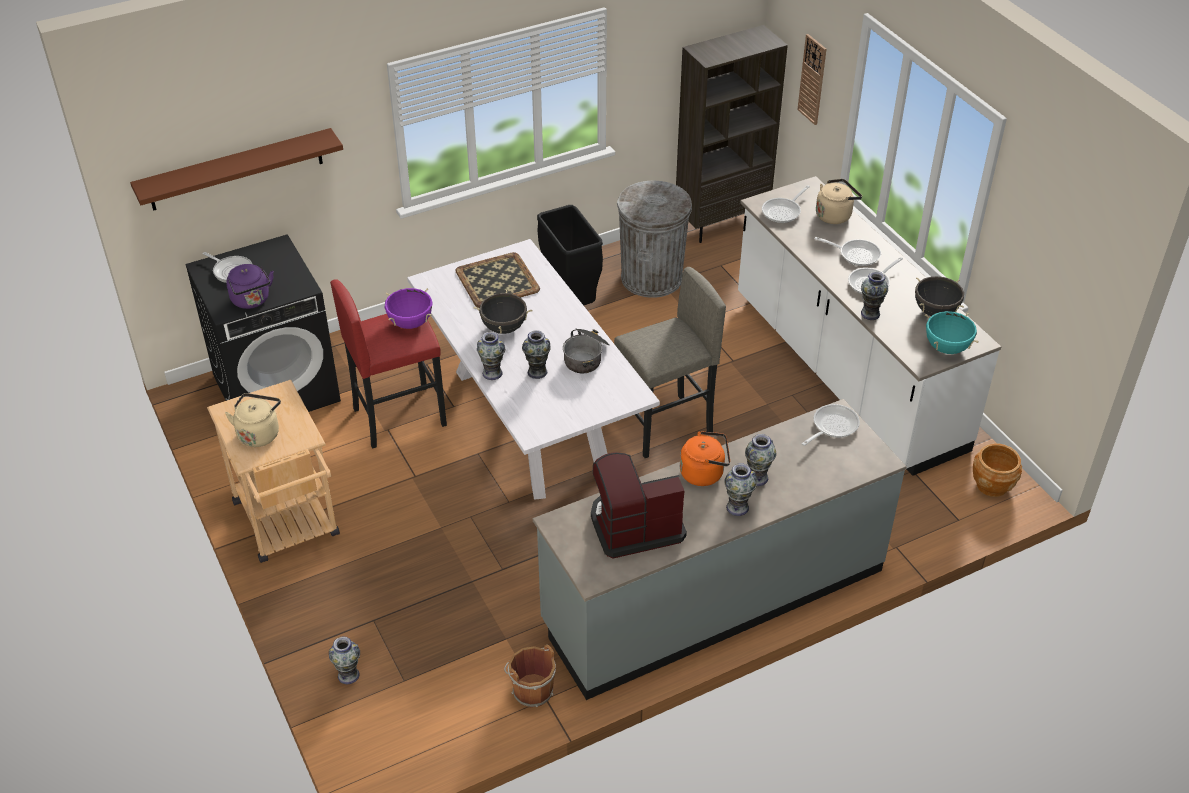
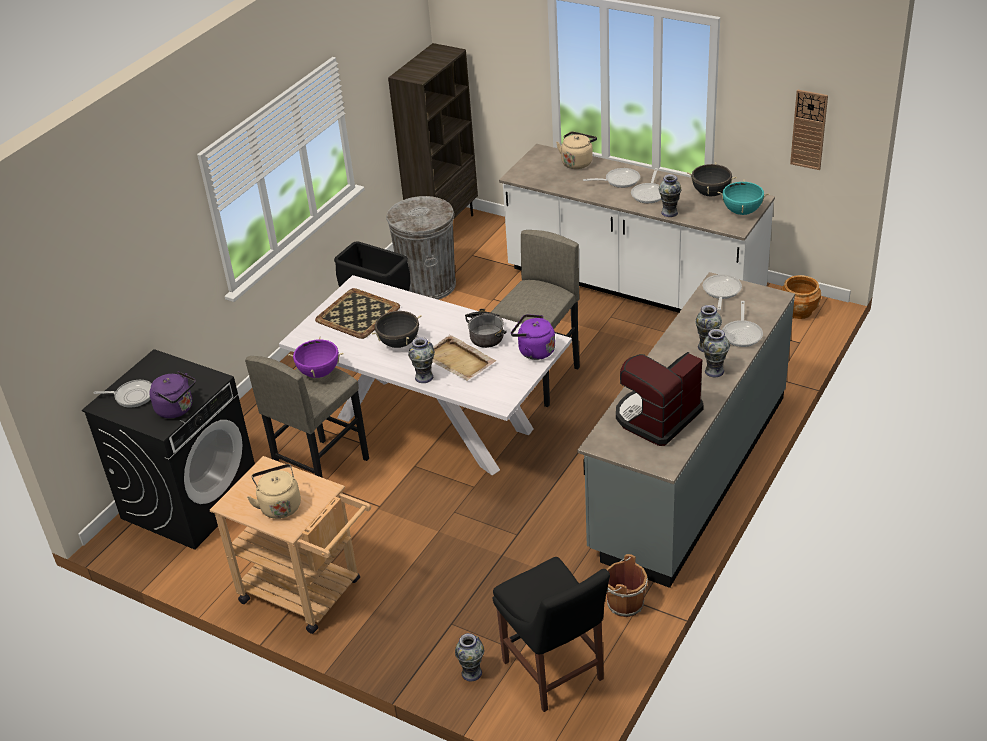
camera: 30 degrees left, 5 degrees down
(236, 170) = (105, 297): brown shelf -> none
(399, 416) = (322, 471): red stool -> grey stool
(413, 719) = (555, 674): none -> black chair
(537, 372) = (459, 360): vase -> beige tray
(612, 397) = (534, 351): none -> purple kettle
(704, 473) = (668, 361): orange kettle -> none
(783, 211) = (538, 174): frying pan -> frying pan (742, 334)
(812, 79) = (500, 68): wall clock -> wall clock (809, 129)

